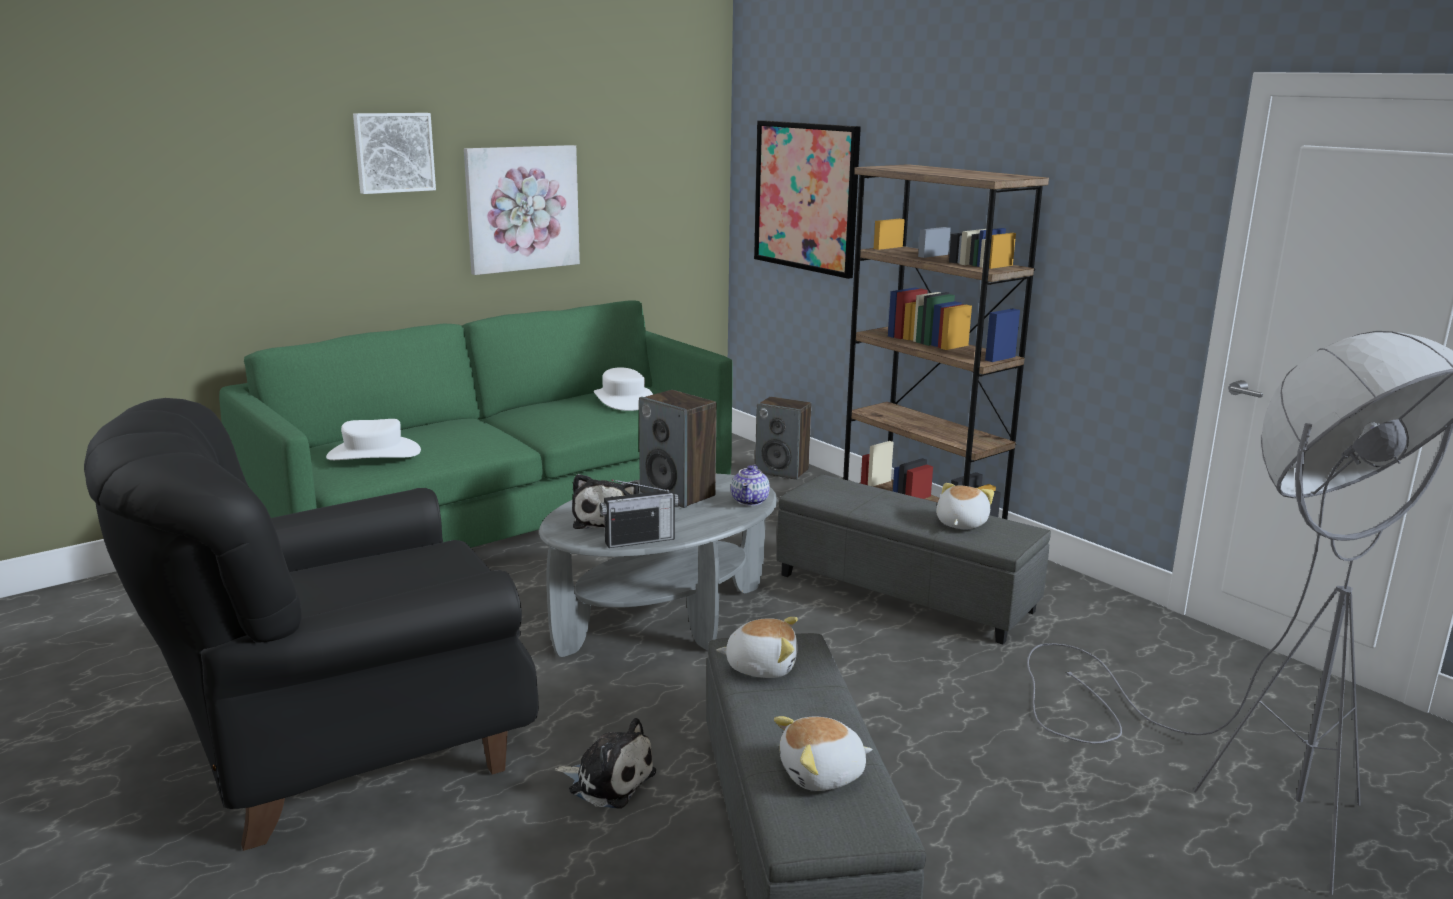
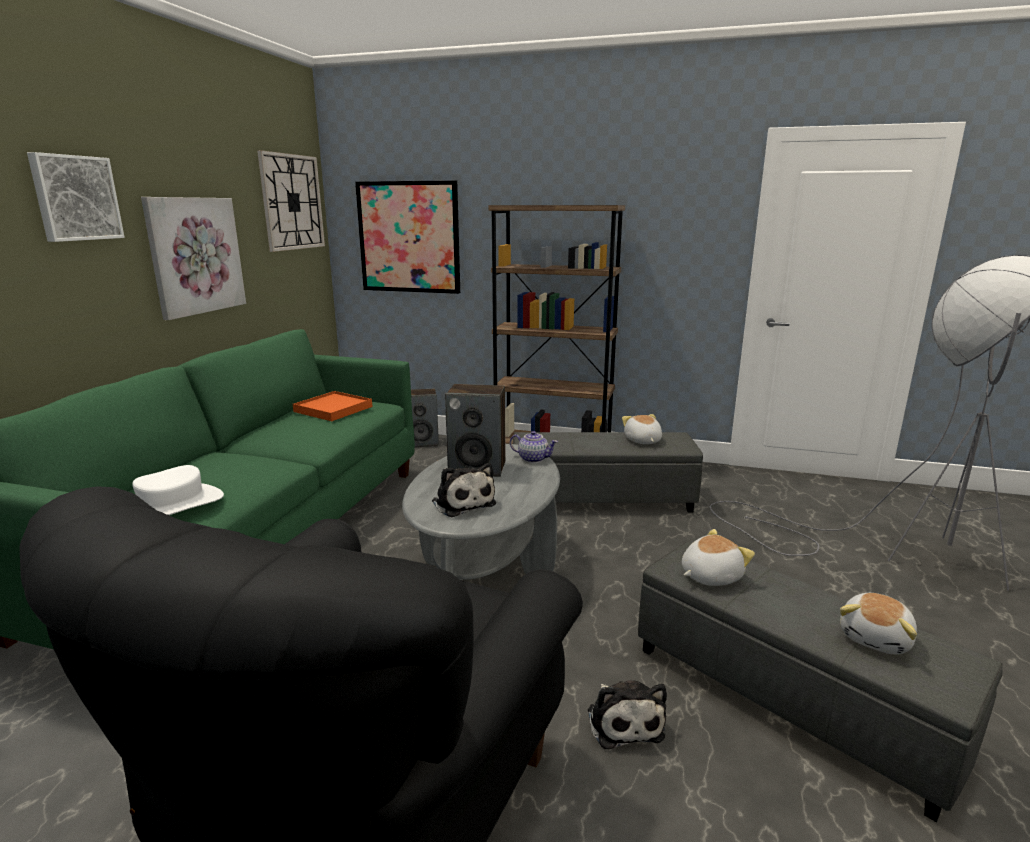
camera: 35 degrees left, 0 degrees up
(608, 781) = (624, 721): plush toy -> plush toy turned 90 degrees clockwise
(623, 400) = (333, 409): white hat -> orange tray
(639, 540) = (512, 510): radio -> none
(672, 146) = (292, 202): none -> wall clock
(750, 501) = (533, 459): teapot -> teapot turned 45 degrees counterclockwise

